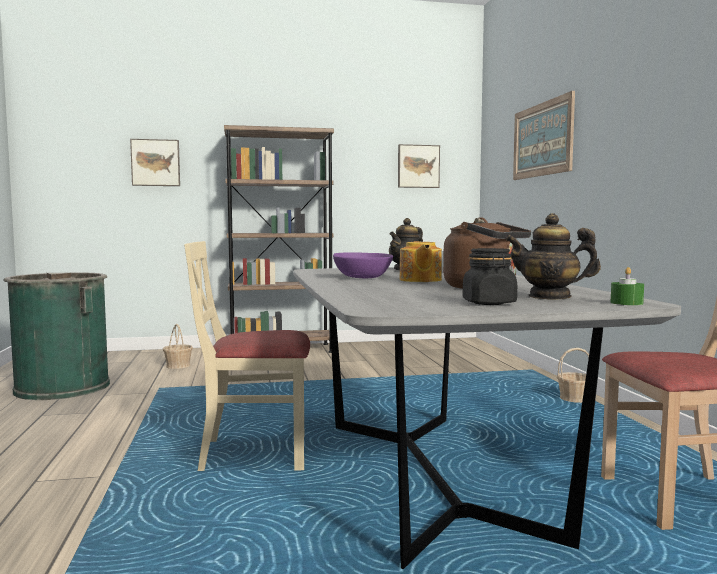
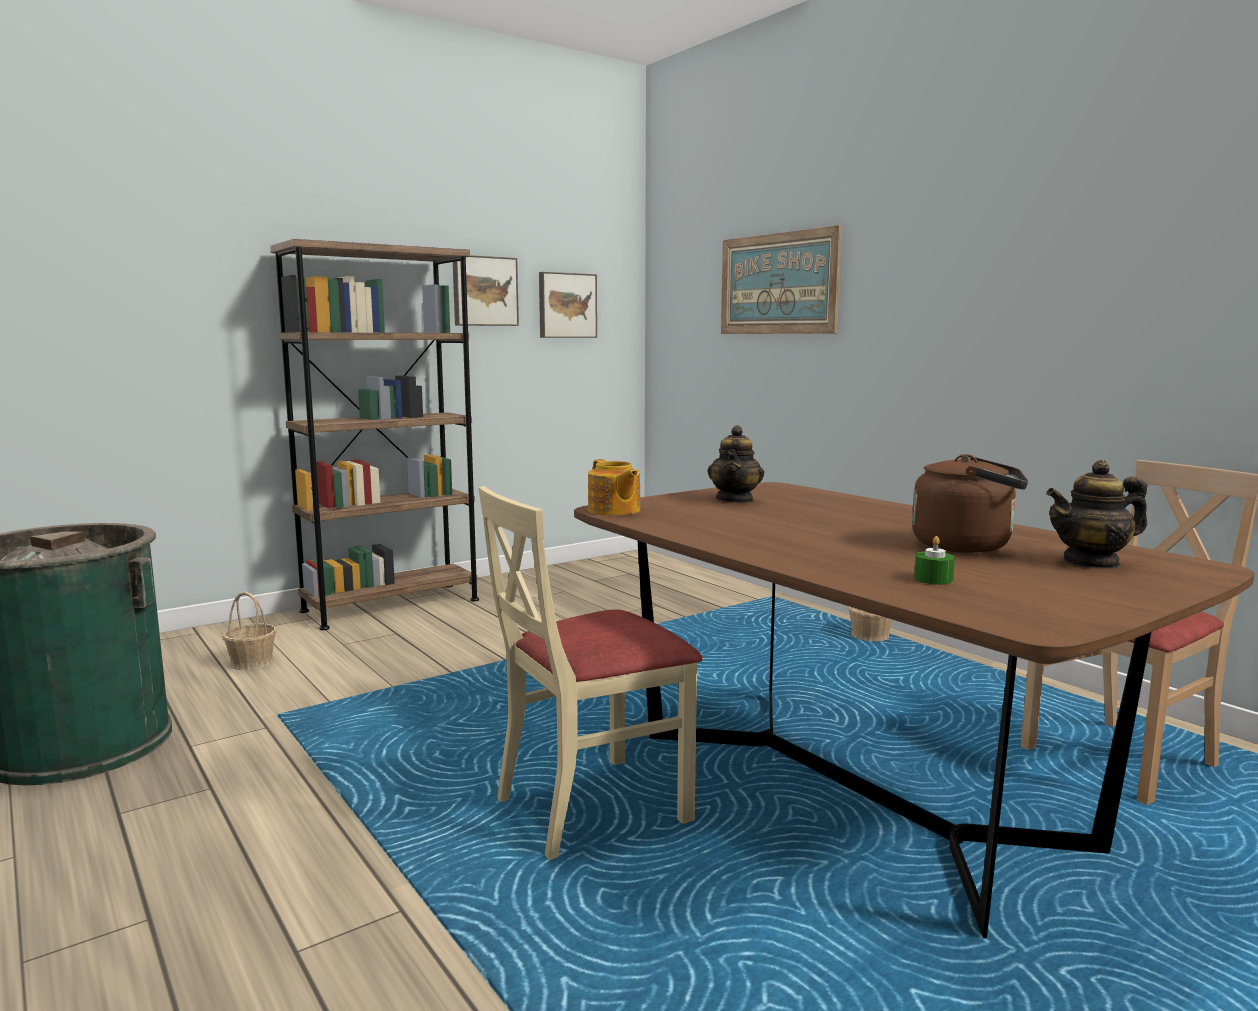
camera: 25 degrees left, 5 degrees up
(156, 163) = (140, 298): picture -> picture (484, 291)
(363, 277) = (749, 530): purple bowl -> none
(420, 280) = (837, 531): teapot -> teapot (614, 511)
(430, 476) = (851, 789): grey dining table -> brown dining table
(489, 303) = (1083, 588): black jar -> none
(626, 303) = (1195, 569): green candle -> green candle (933, 579)

